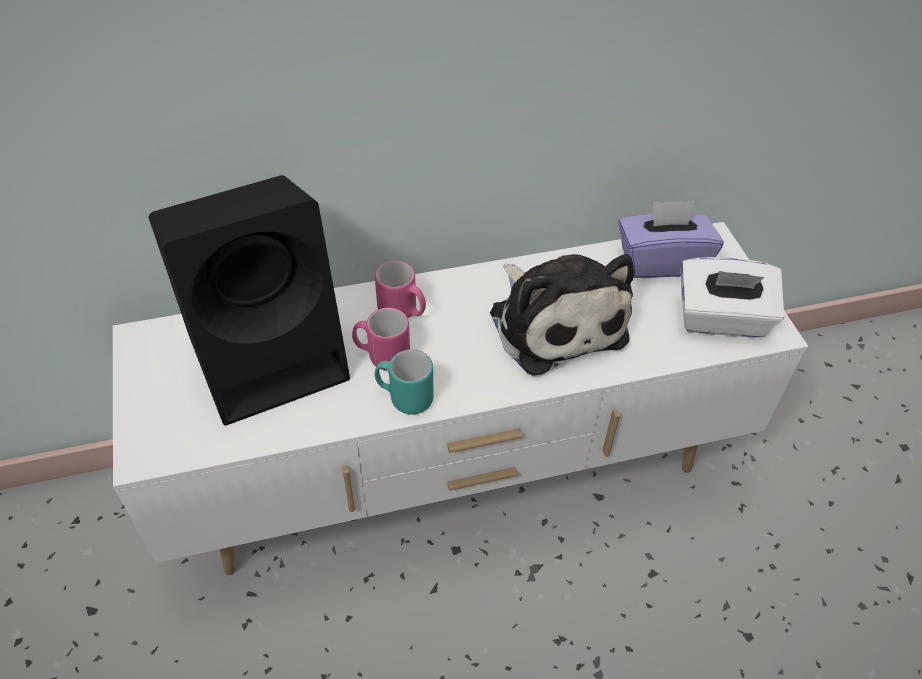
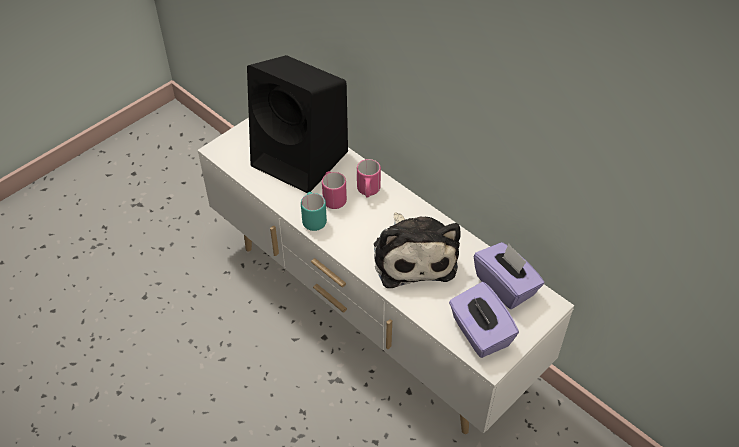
camera: 60 degrees right, 0 degrees up
(554, 321) = (413, 256): plush toy -> plush toy turned 45 degrees counterclockwise
(721, 319) = (479, 333): white tissue box -> purple tissue box

